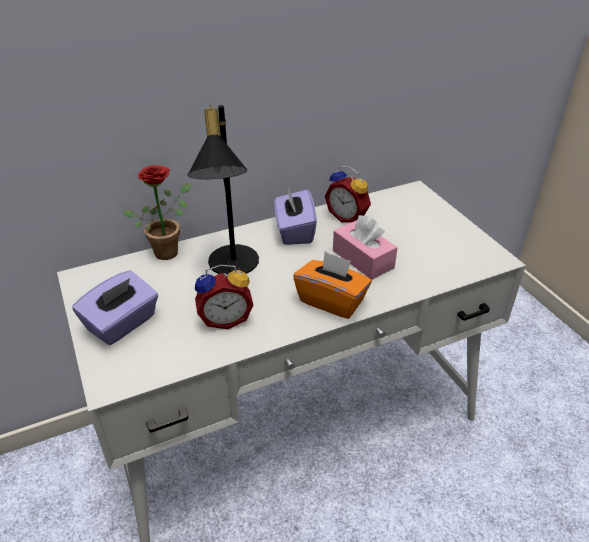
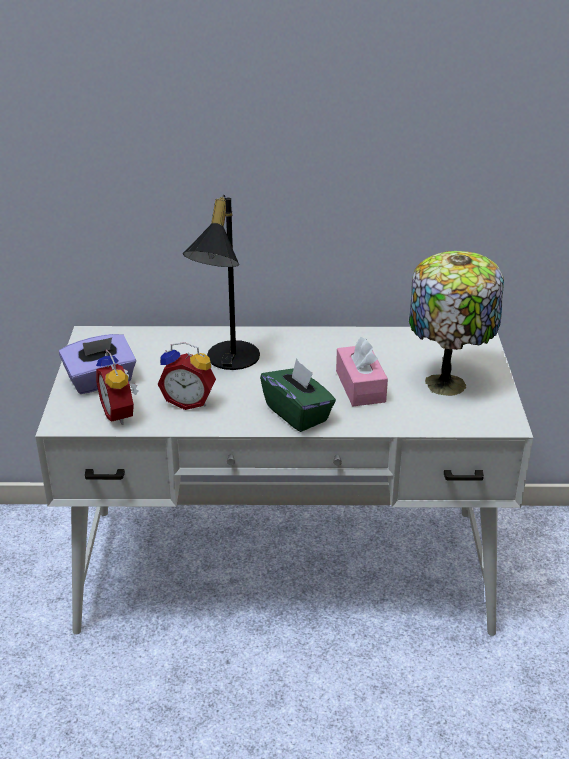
camera: 25 degrees right, 5 degrees down
(169, 250) = (181, 331): potted plant -> none
(294, 231) = (312, 344): purple tissue box -> none
(331, 301) = (297, 413): orange tissue box -> green tissue box
(348, 217) = (380, 344): alarm clock -> alarm clock (121, 414)
(426, 236) = (448, 383): none -> table lamp

